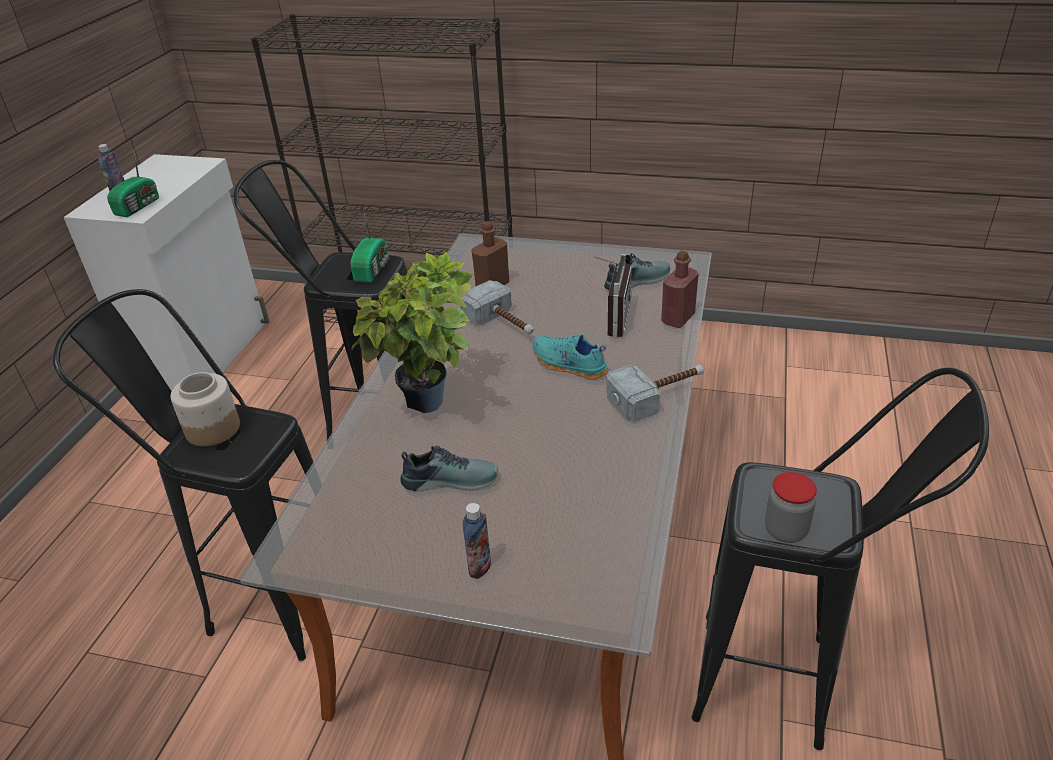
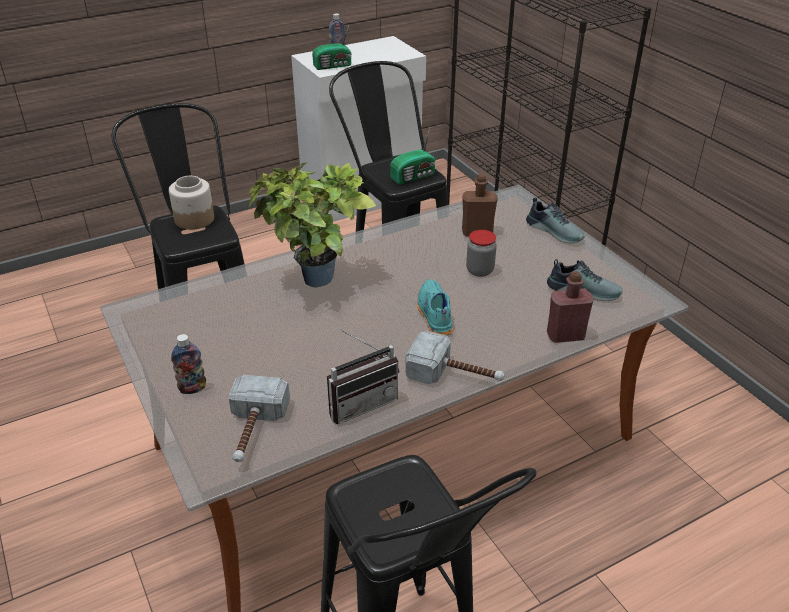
camera: 45 degrees right, 0 degrees up
(450, 478) = (257, 331): shoe -> shoe (555, 231)
(503, 324) = (440, 261): hammer -> hammer (253, 431)
(611, 319) = (516, 304): radio -> radio (360, 402)
(785, 530) = (361, 515): jar -> jar (479, 270)

